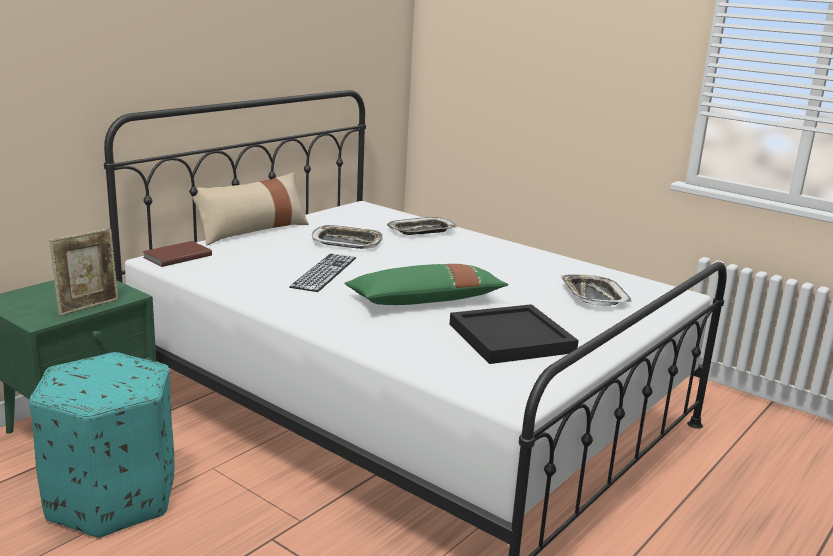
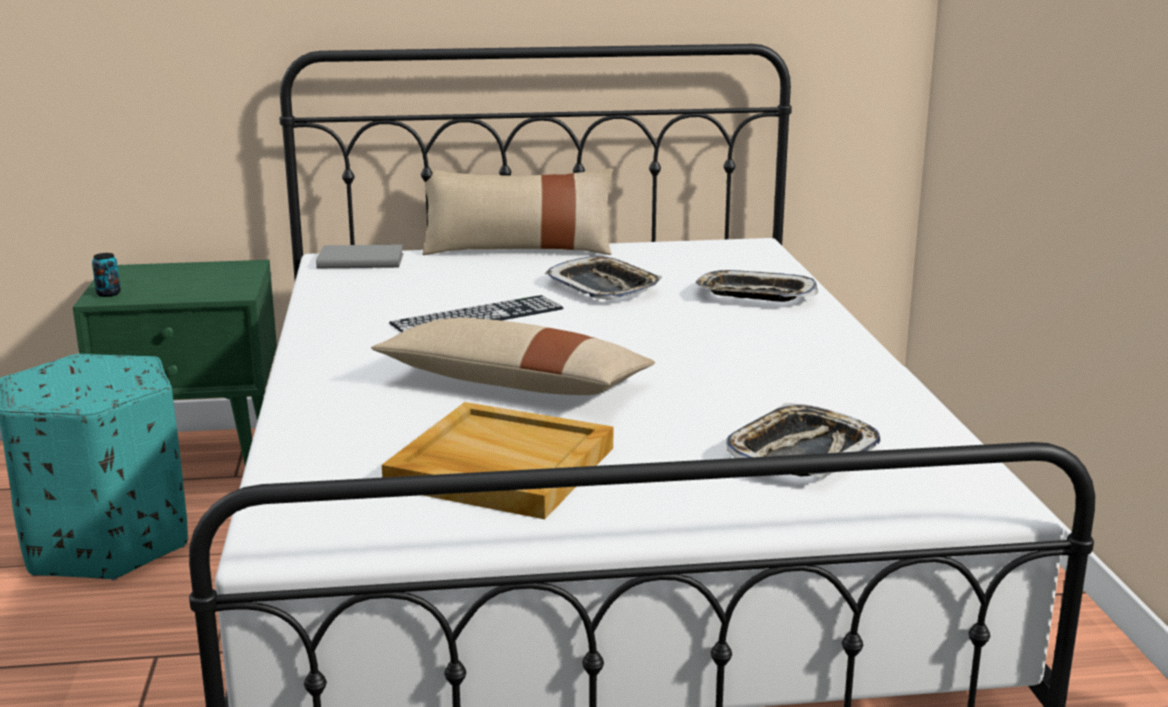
camera: 45 degrees right, 0 degrees up
(34, 317) = (108, 294): none -> can
(88, 306) = (174, 295): picture frame -> none
(176, 256) = (360, 260): brown book -> grey book
(425, 301) = (514, 384): green pillow -> beige pillow
(510, 338) = (499, 467): black tray -> beige tray

